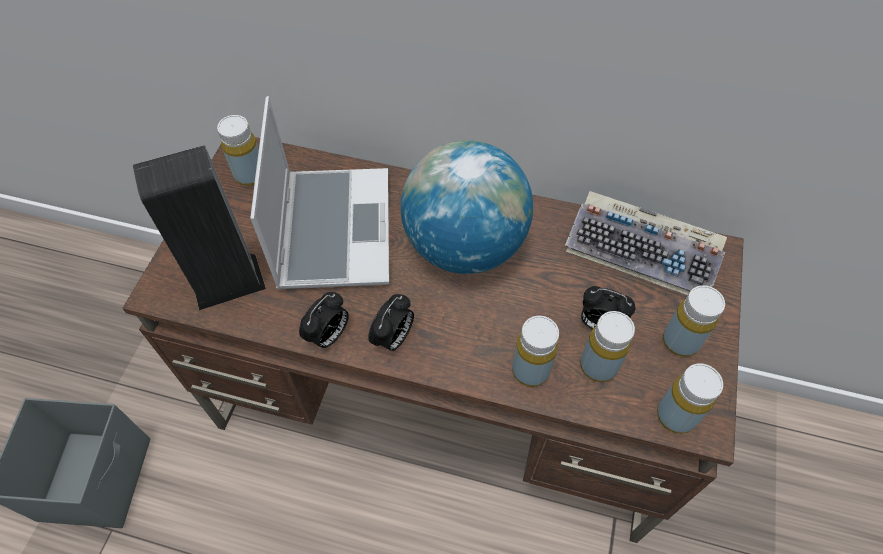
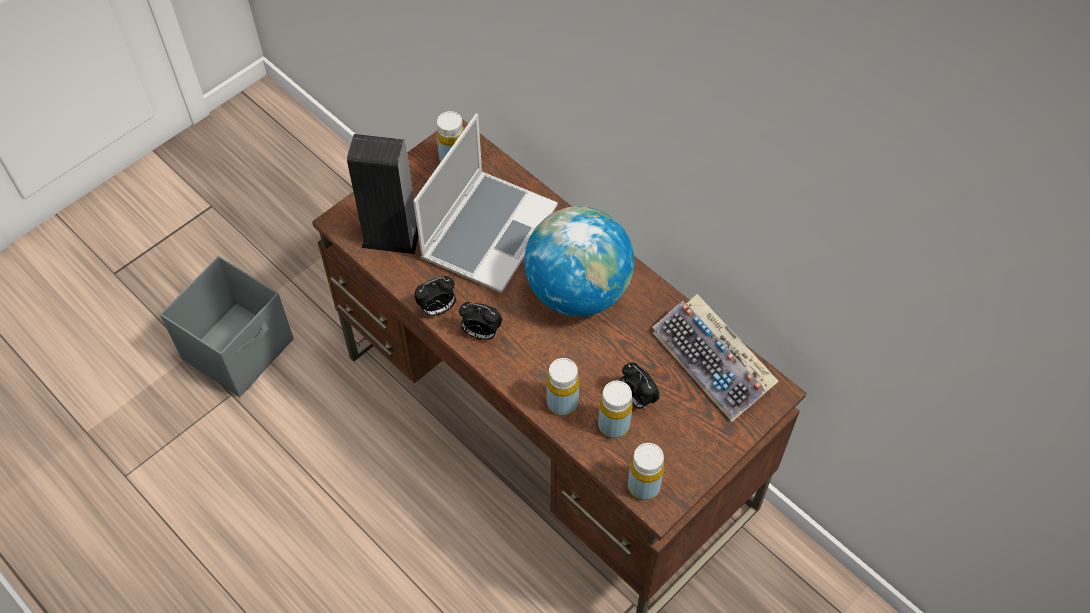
camera: 30 degrees right, 0 degrees up
(393, 338) = (480, 333): alarm clock -> alarm clock turned 45 degrees clockwise
(680, 341) = (689, 440): yellow bottle -> none

